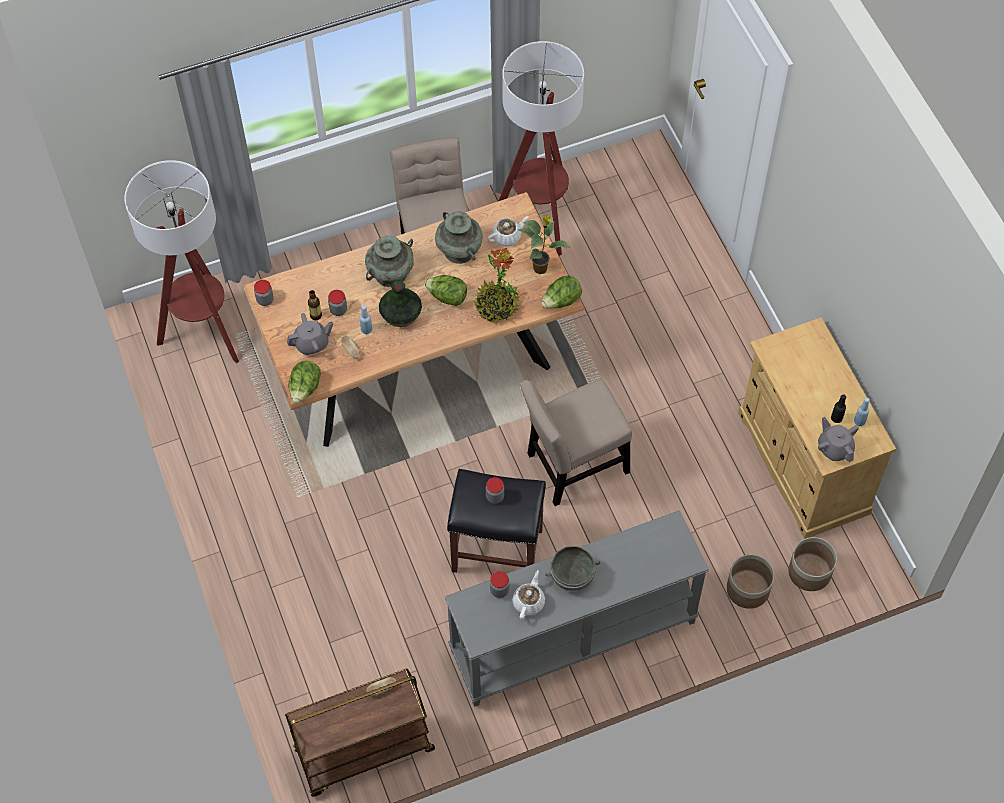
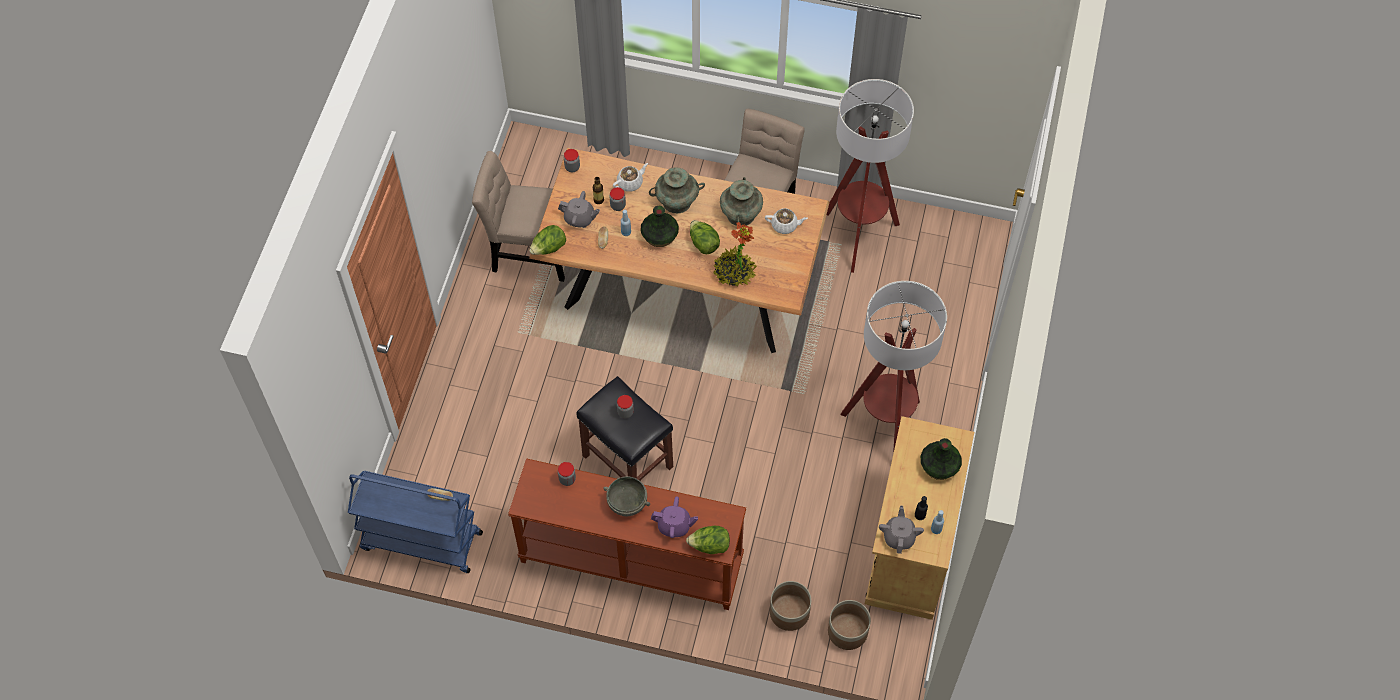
camera: 35 degrees right, 0 degrees up
(205, 333) = (547, 174): floor lamp -> floor lamp (885, 427)
(363, 751) = (420, 541): brown cart -> blue cart
(529, 601) = (581, 501): white teapot -> white teapot (630, 183)
(541, 268) = (791, 264): potted plant -> none
(561, 301) = (785, 298): lettuce -> lettuce (709, 546)
(573, 466) = (733, 436): beige chair -> beige chair (529, 253)
(573, 638) = (630, 561): grey console table -> brown console table
(631, 568) = (674, 526): none -> purple teapot
(817, 365) = (939, 466): none -> vase

